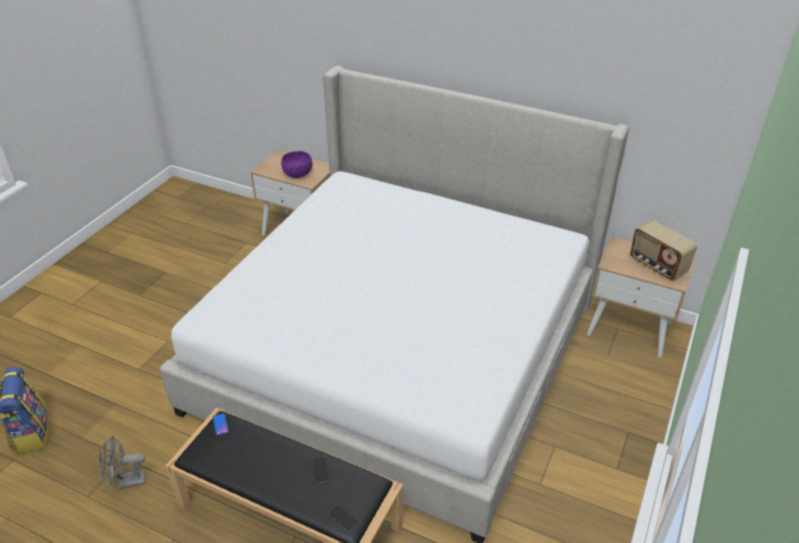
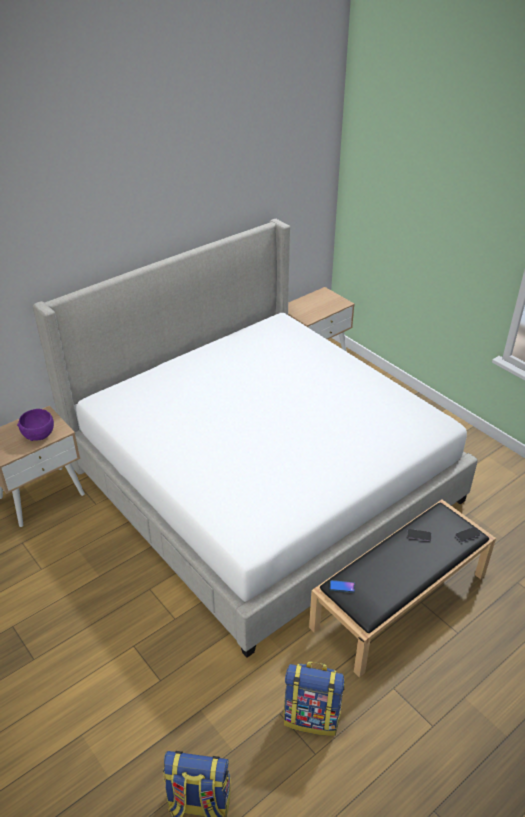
camera: 65 degrees left, 0 degrees up
(126, 482) = (312, 716): grey fan -> backpack
(657, 266) = (323, 303): radio -> none

